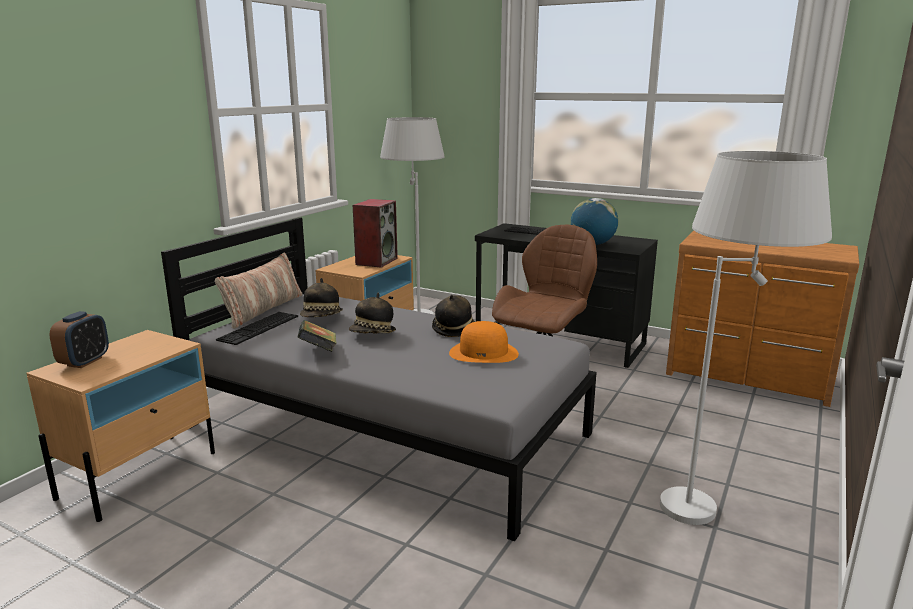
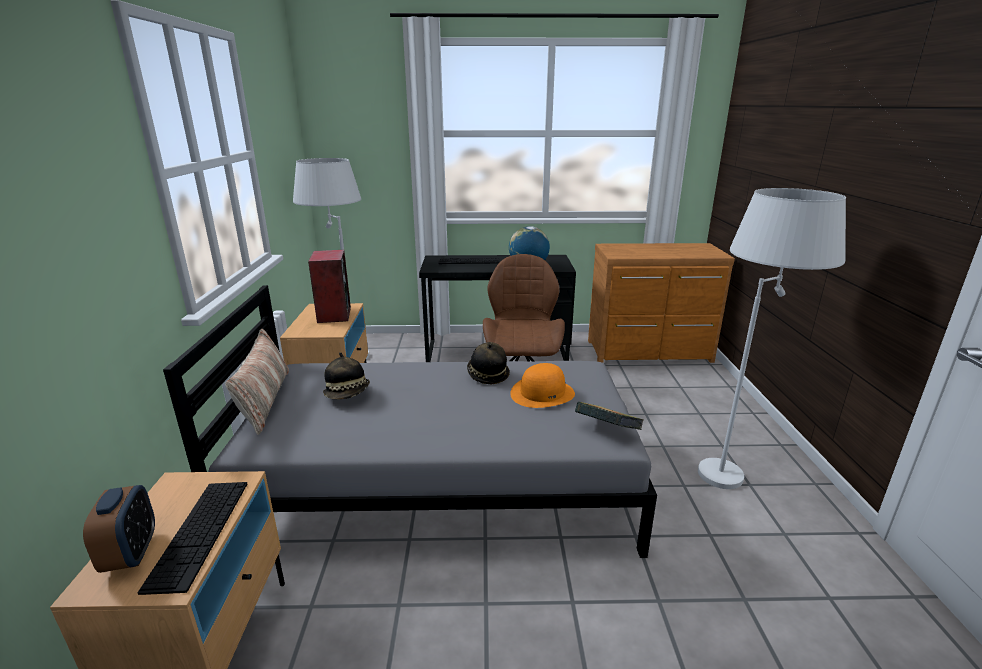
camera: 30 degrees left, 5 degrees up
(259, 328) = (289, 425): keyboard -> keyboard (199, 532)
(318, 351) = (393, 437): book -> book (607, 431)
(372, 334) = (422, 400): hat -> none

